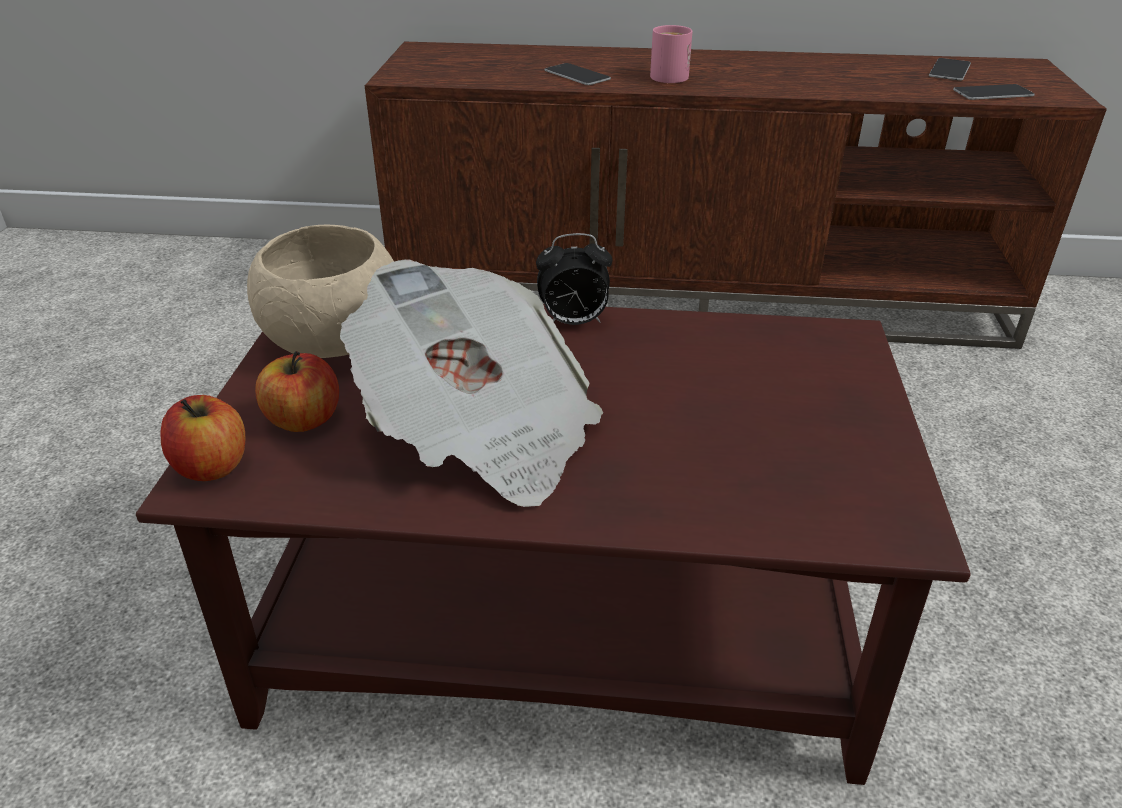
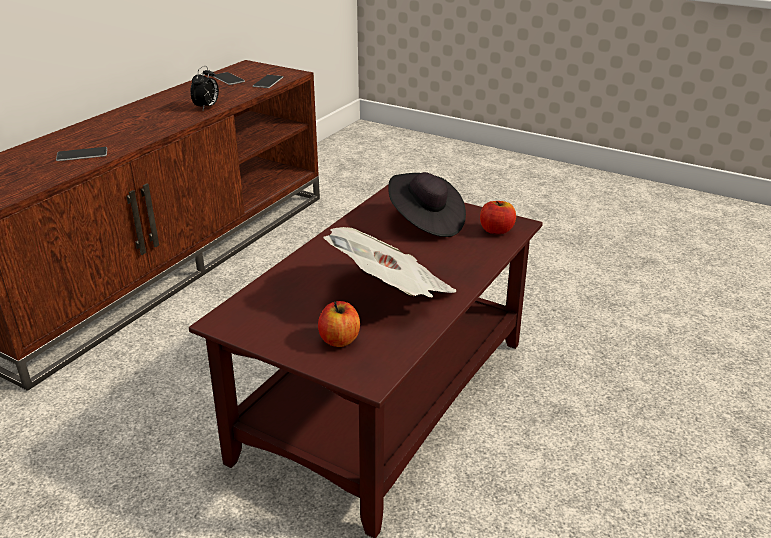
camera: 65 degrees left, 5 degrees down
(212, 466) = (358, 373): apple -> apple (496, 230)
(334, 339) = (267, 319): beige bowl -> none
(573, 322) = (321, 248): alarm clock -> alarm clock (207, 107)
(670, 75) = (127, 132): pink mug -> none
(773, 401) = (426, 222): none -> black hat

